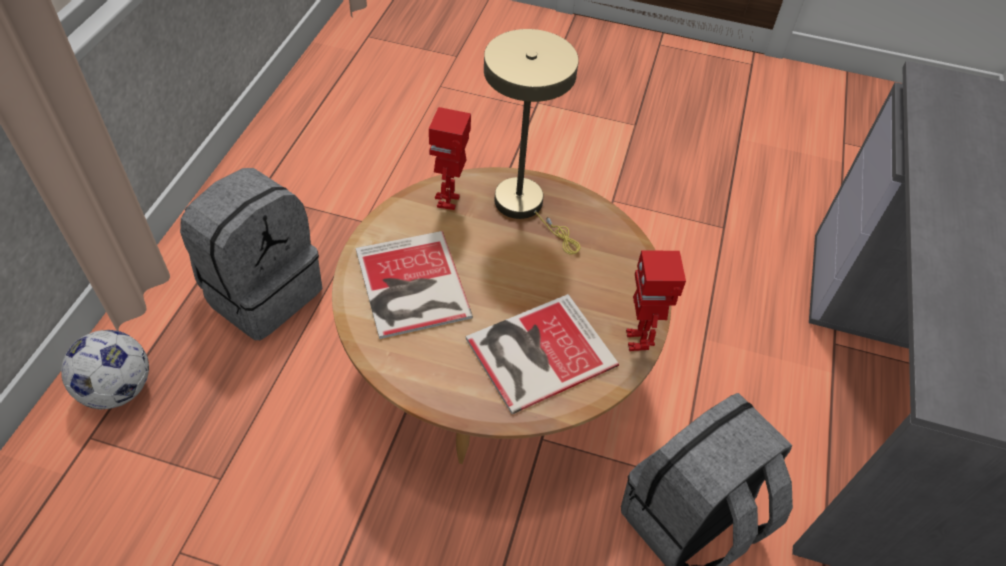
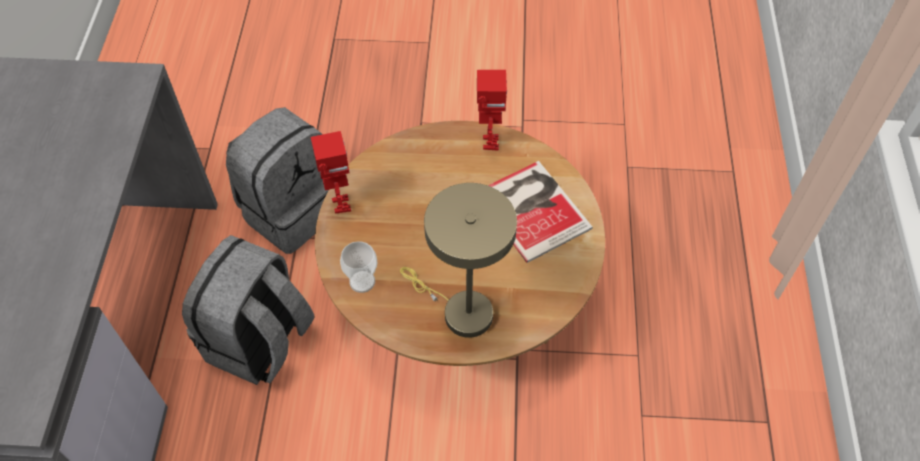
camera: 170 degrees right, 5 degrees up
(118, 389) = (741, 206): football -> none
(262, 291) = (690, 311): grey backpack -> grey backpack (260, 342)
(449, 201) = (533, 299): toy robot -> toy robot (489, 143)
(536, 351) = (418, 179): book -> none
(621, 253) = (362, 281): none -> cup

